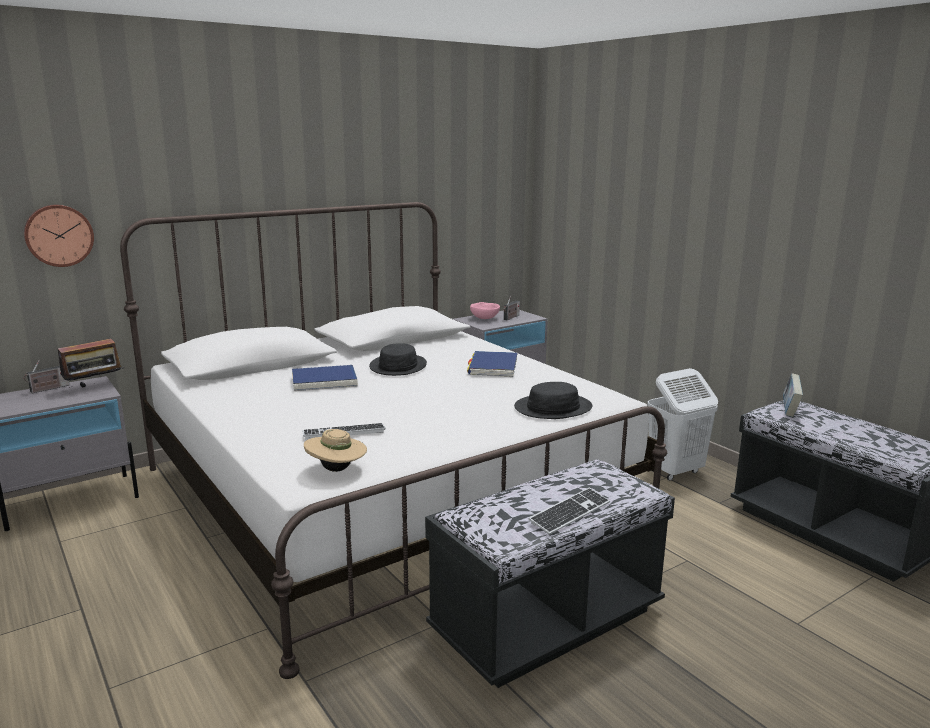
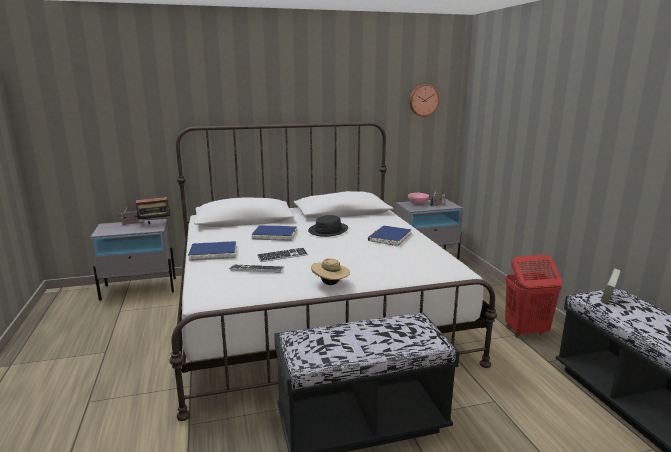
camera: 20 degrees right, 0 degrees up
(59, 235) = (143, 135): wall clock -> wall clock (423, 100)
(252, 418) = (213, 253): none -> blue book
(336, 470) = (231, 293): beige hat -> beige hat (330, 284)
(553, 408) = (407, 271): black hat -> none
(570, 513) = (366, 348): keyboard -> keyboard (282, 256)
(675, 471) = (525, 331): white laundry basket -> red laundry basket

